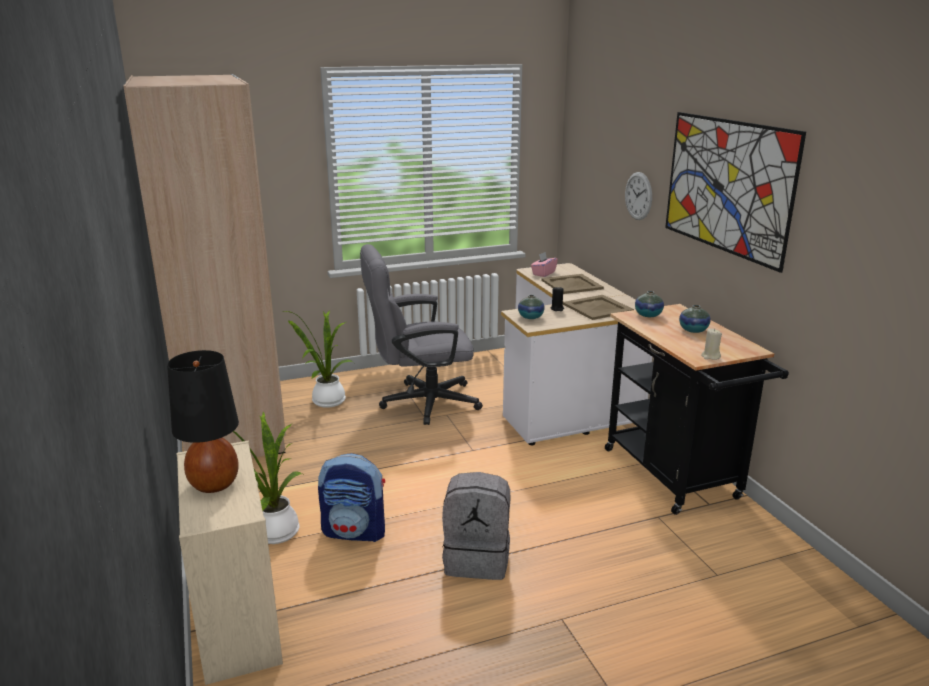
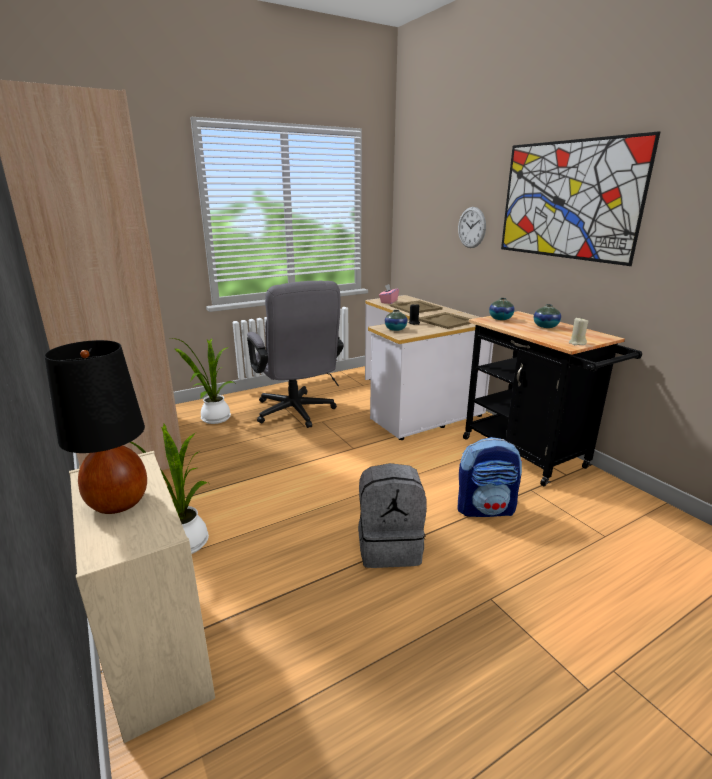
camera: 10 degrees left, 0 degrees up
(355, 531) = (265, 533): backpack -> backpack (485, 509)
(420, 403) = (297, 414): grey office chair -> grey office chair turned 90 degrees counterclockwise

